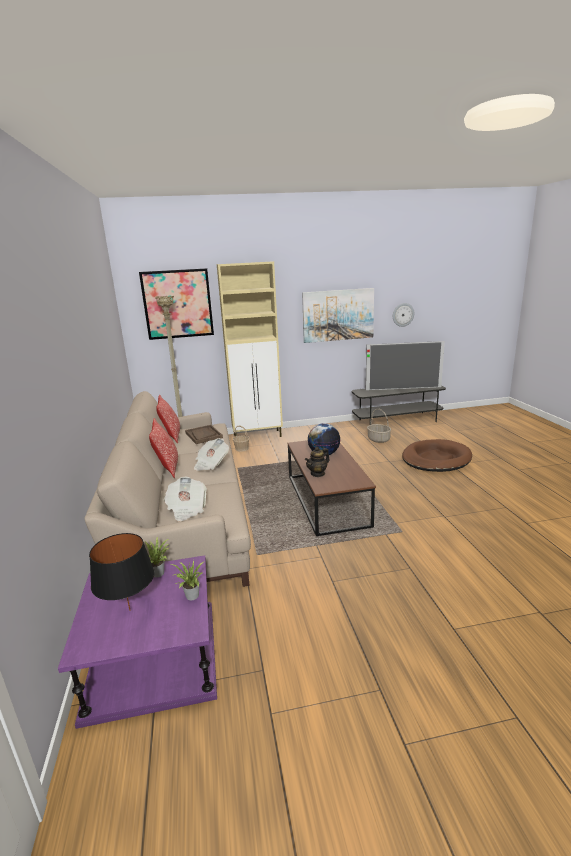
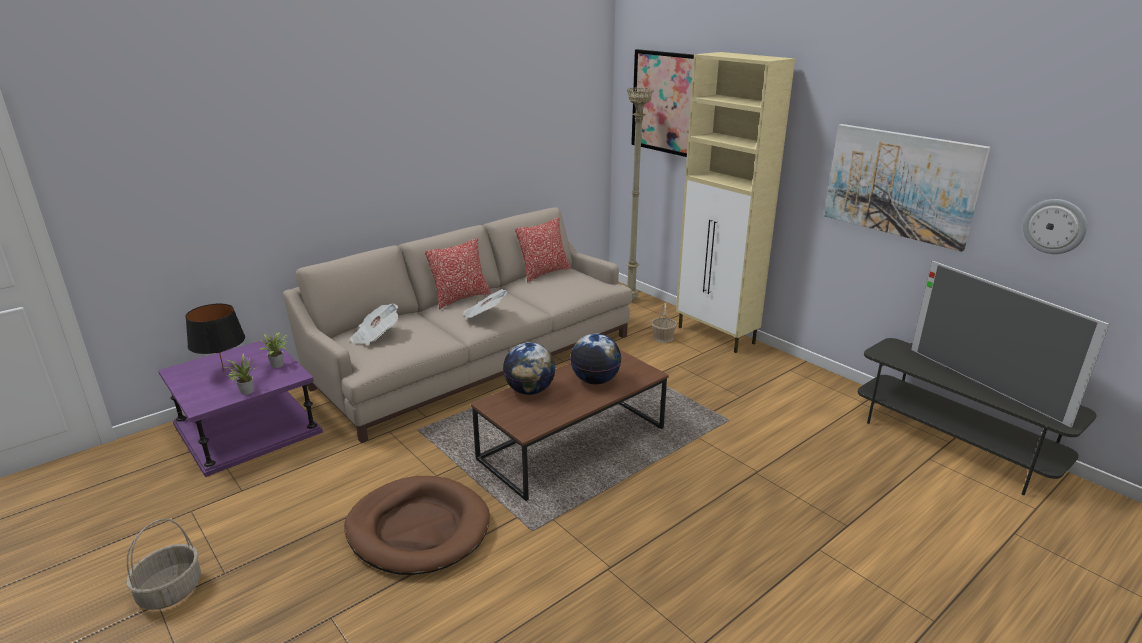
camera: 60 degrees right, 5 degrees up
(203, 435) = (561, 287): brown tray -> none
(318, 473) = (529, 391): teapot -> globe
(379, 439) = (835, 442): basket -> basket (170, 591)
(436, 459) = (823, 524): brown dog bed -> brown dog bed (418, 529)

